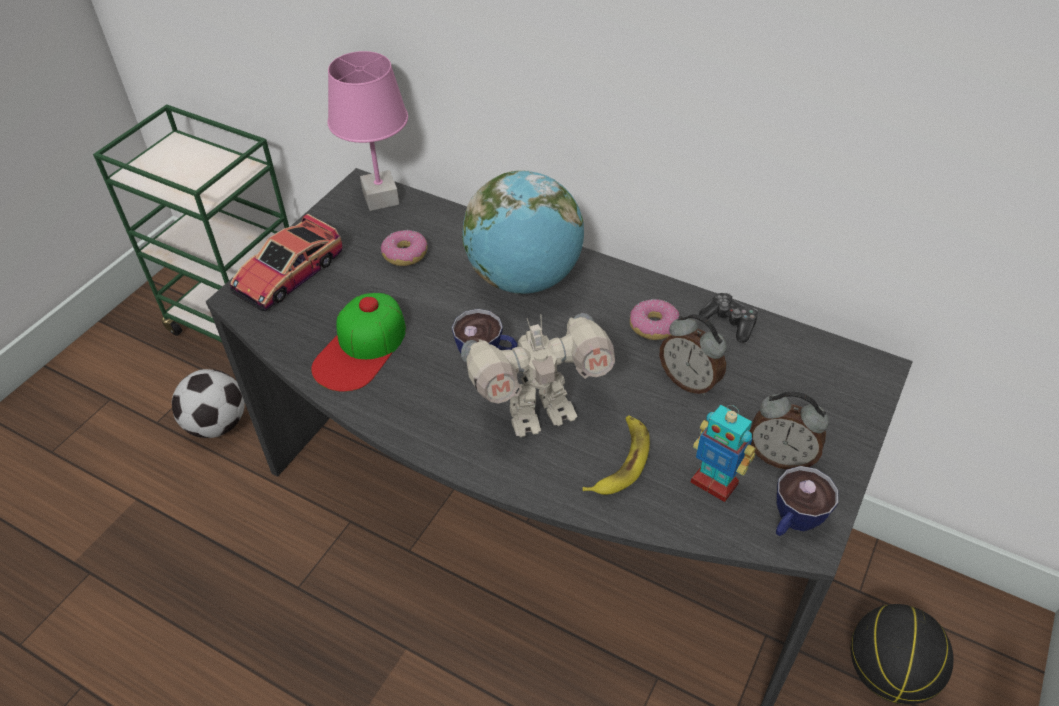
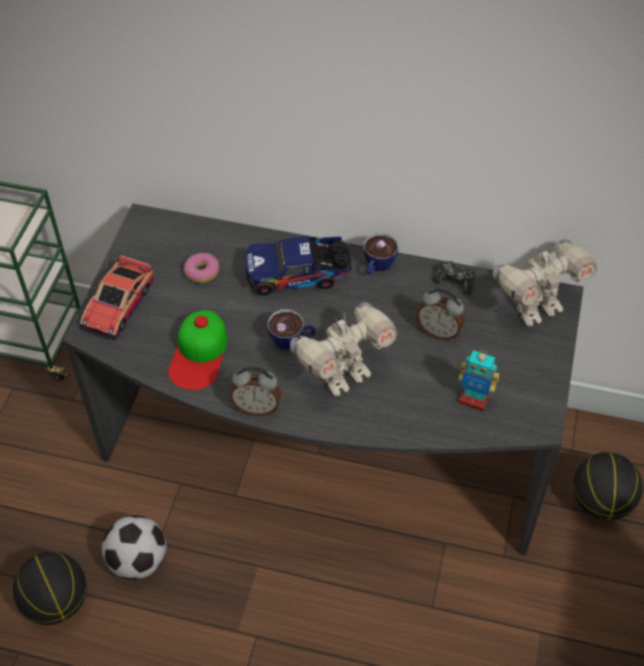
camera: 15 degrees left, 5 degrees up
(152, 634) = (57, 602): none -> basketball
(217, 424) = (40, 430): football -> football (138, 561)
(381, 198) = (164, 227): pink table lamp -> none
(524, 279) = (299, 275): globe -> toy truck
(620, 460) = (408, 398): banana -> none
(653, 325) = (403, 294): donut -> none
(780, 457) = (511, 373): alarm clock -> alarm clock (257, 407)
(793, 521) = (529, 414): cup -> cup (377, 267)
(836, 377) = (536, 309): none -> toy robot

